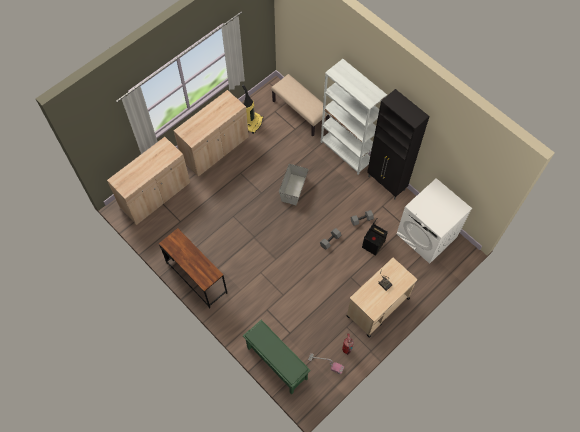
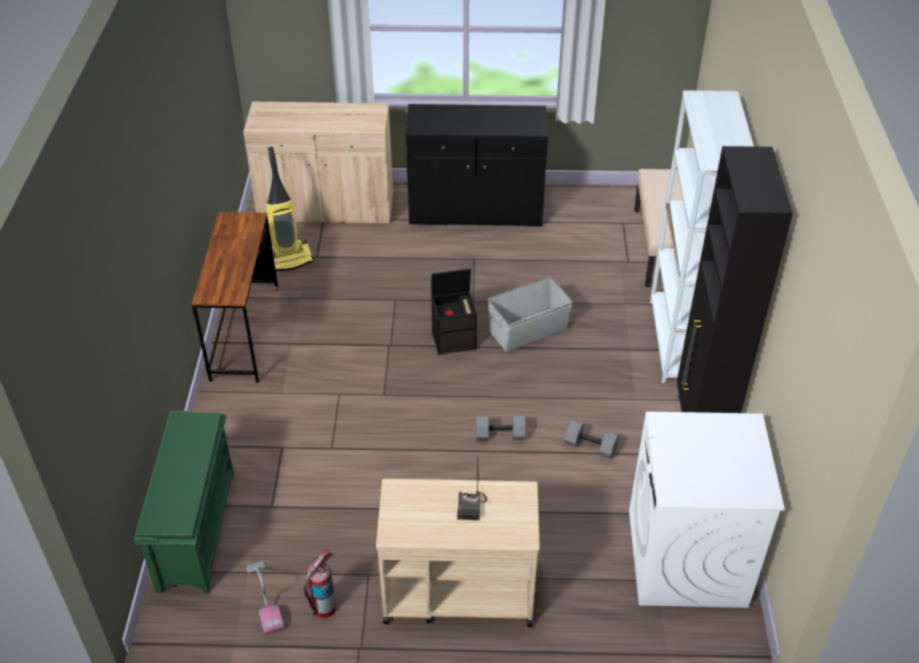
camera: 45 degrees right, 20 degrees down
(215, 149) = (475, 211): beige cabinet -> black cabinet
(253, 123) = (570, 216): vacuum cleaner -> vacuum cleaner (289, 259)
(373, 244) = (568, 494): black storage box -> black storage box (454, 339)

